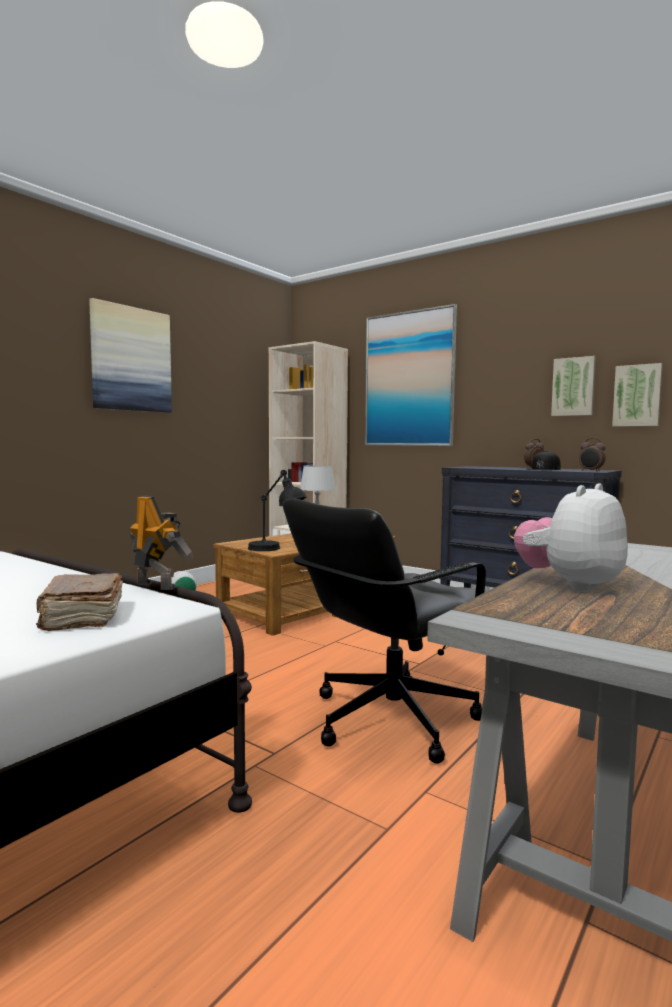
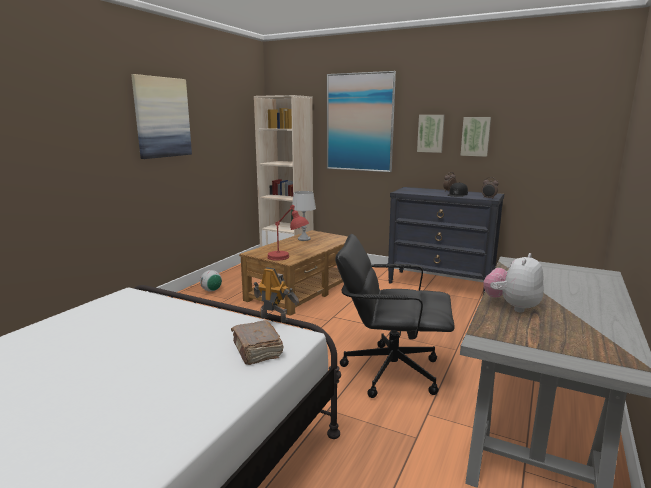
camera: 10 degrees left, 10 degrees up
(276, 549) = (287, 258): black table lamp -> red table lamp
(390, 719) = (390, 371): black office chair -> black office chair turned 60 degrees clockwise
(637, 395) = (516, 145): picture -> picture (431, 133)

